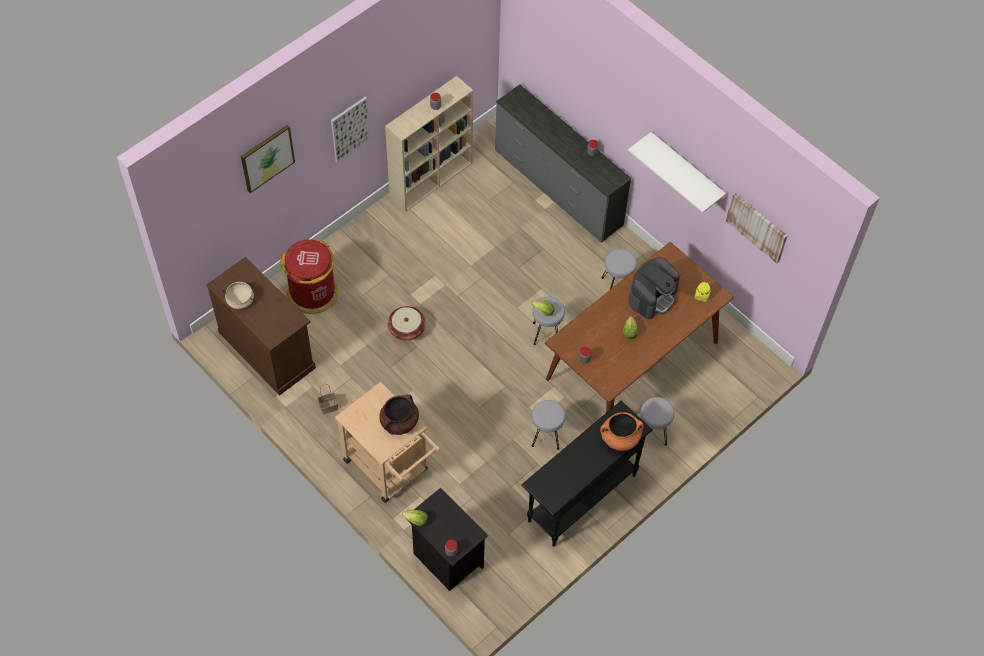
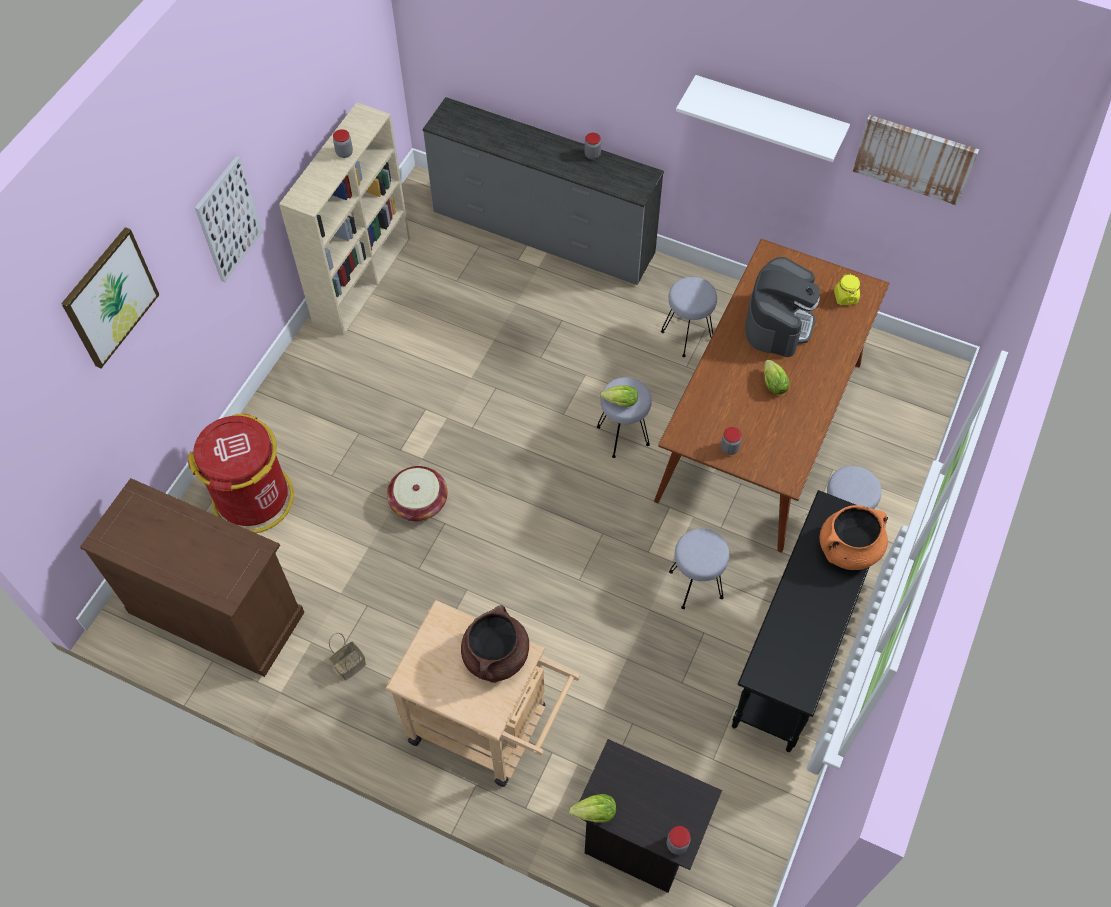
camera: 20 degrees left, 0 degrees up
(240, 300) = (148, 552): beige cooking pot -> none

